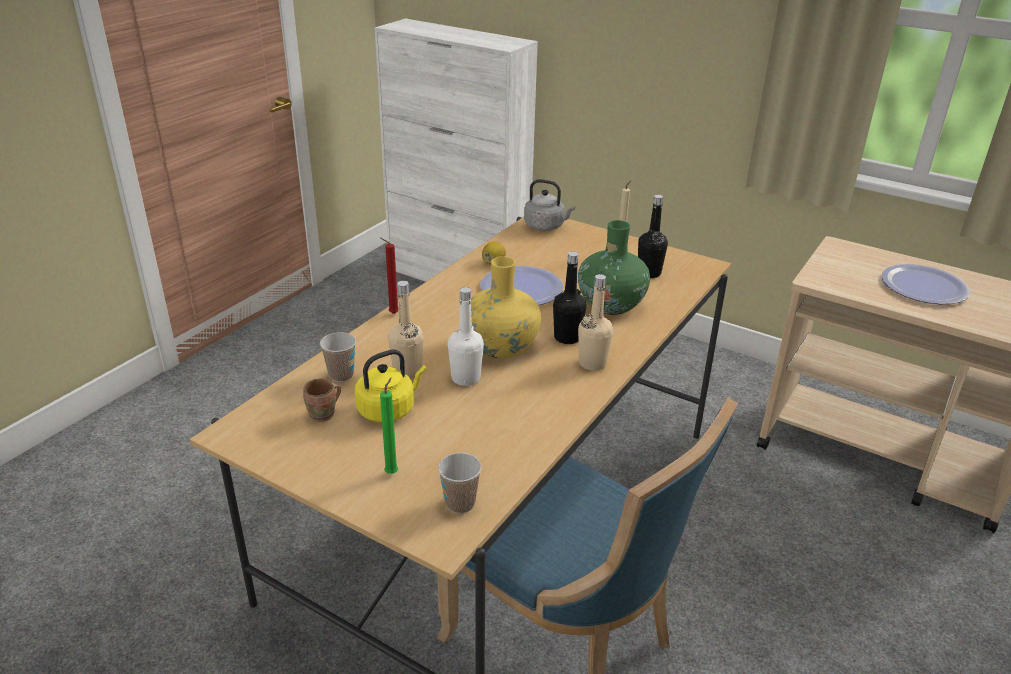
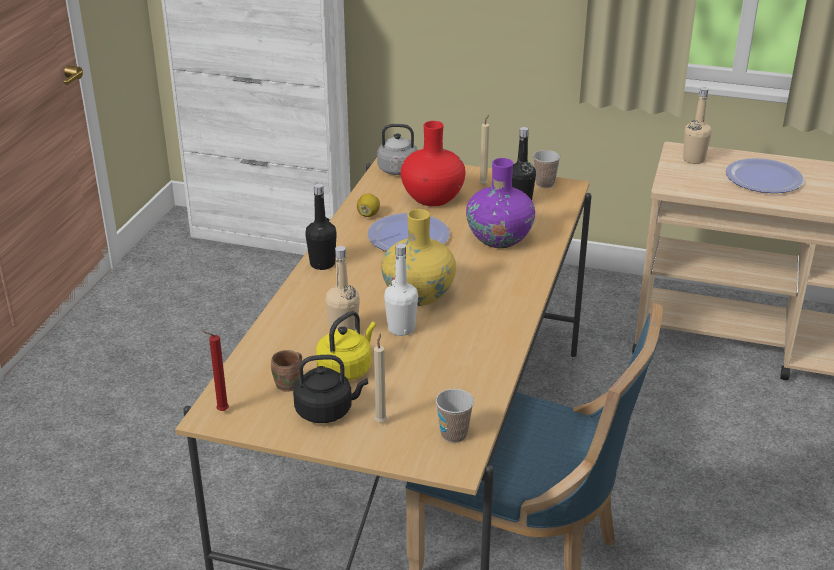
camera: 15 degrees left, 0 degrees up
(341, 375) = (283, 346): cup -> cup (544, 184)
(344, 450) = (327, 411): none -> black kettle
(392, 313) = (297, 280): red candle -> red candle (220, 411)
(392, 472) = (381, 421): green candle -> beige candle
(563, 256) = (432, 198): none -> red vase
(567, 338) = (474, 276): black bottle -> black bottle (322, 264)
(592, 363) = (508, 295): beige bottle -> beige bottle (694, 159)
(611, 305) = (499, 239): green vase -> purple vase

